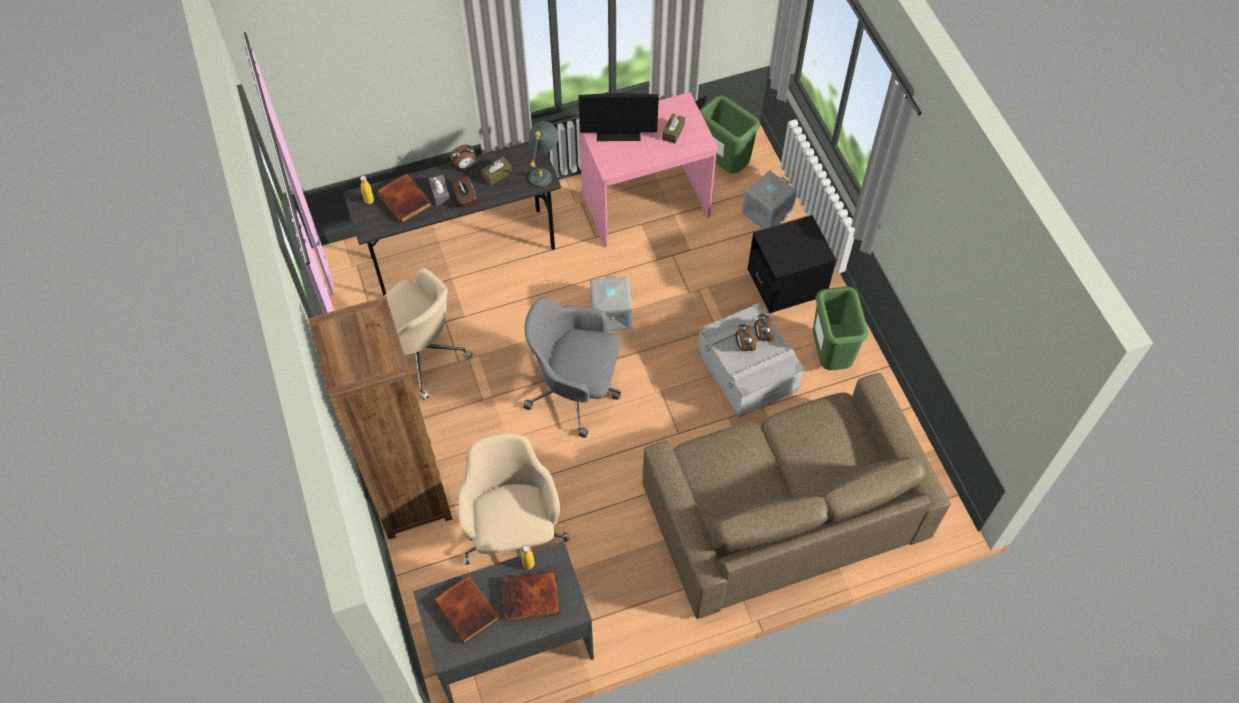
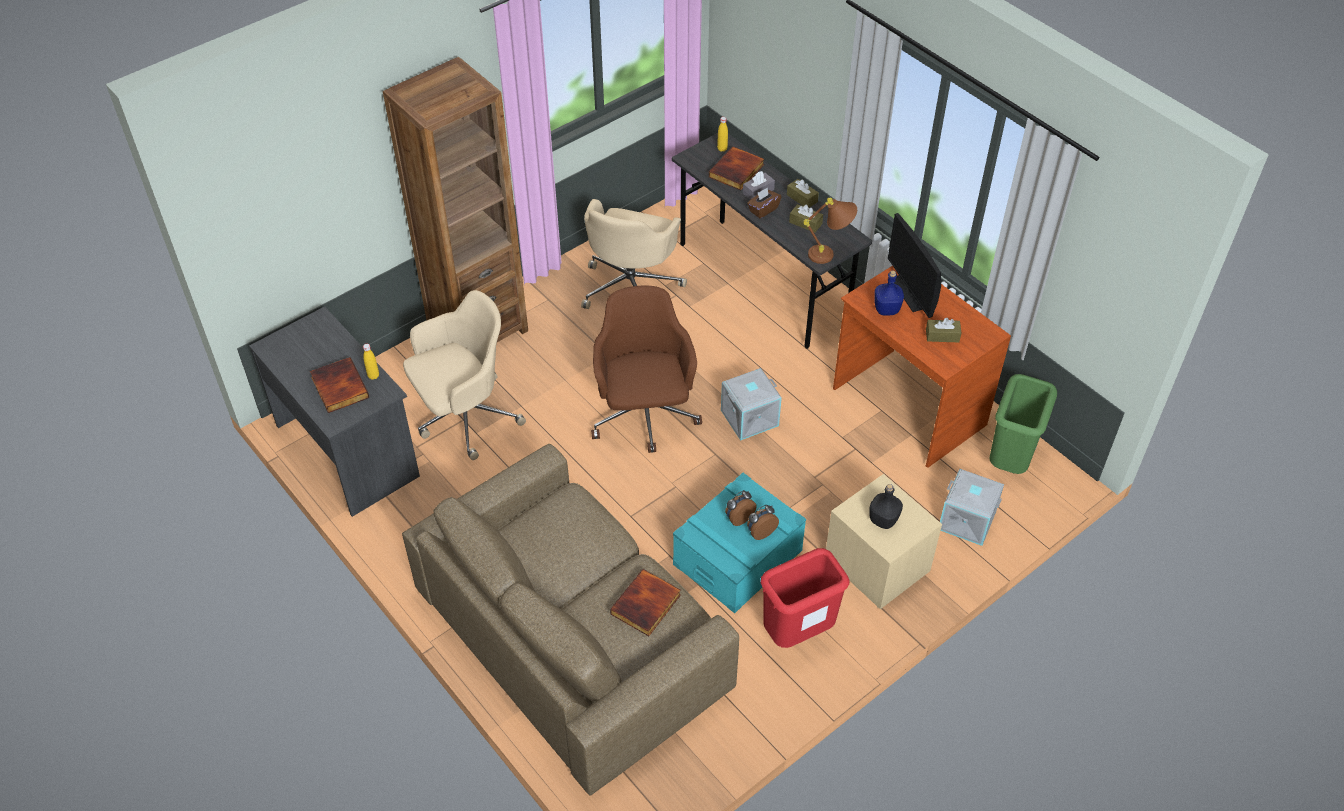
camera: 70 degrees right, 10 degrees down
(465, 166) = (802, 198): alarm clock -> brown tissue box
(468, 610) = (315, 348): book -> book (646, 605)
(543, 171) = (830, 255): grey table lamp -> brown table lamp
(576, 390) = (644, 416): grey office chair -> brown office chair
(629, 156) = (886, 309): none -> blue bottle
(645, 206) = (907, 407): pink desk -> brown desk
(747, 371) = (737, 557): grey storage box -> turquoise storage box
(787, 283) = (877, 565): black nightstand -> beige nightstand
(796, 248) = (883, 519): none -> black bottle
(829, 355) = (798, 633): green trash can -> red trash can

